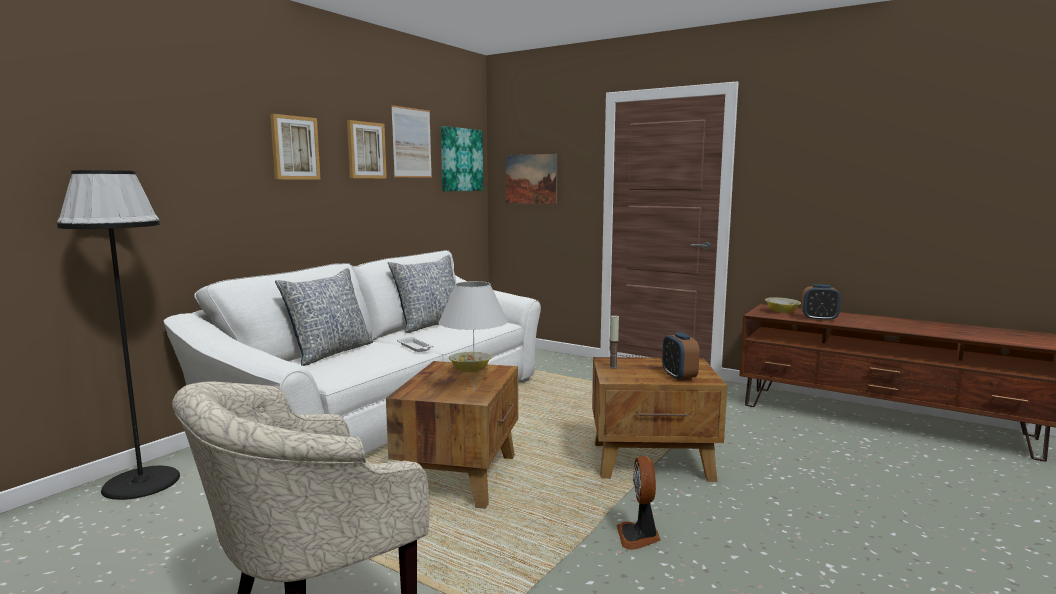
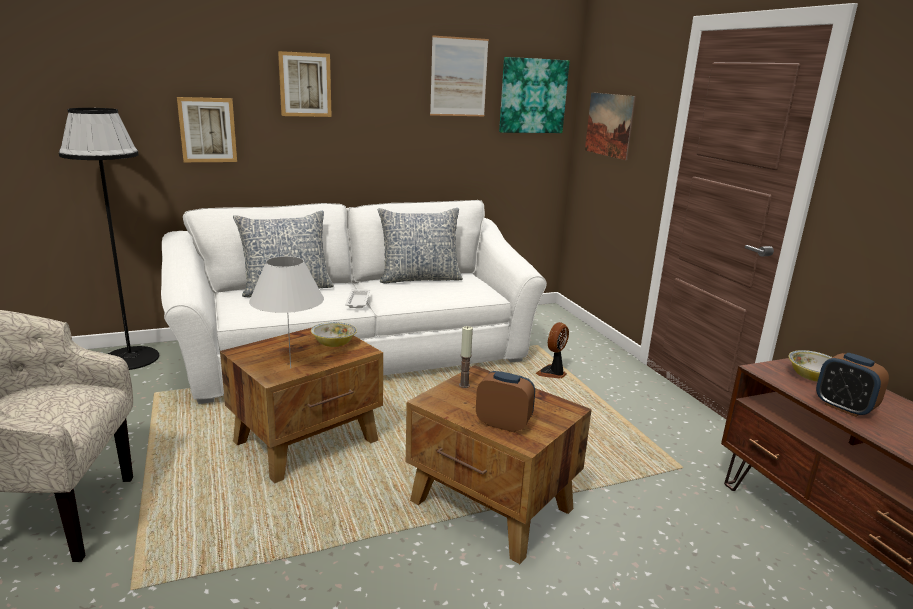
camera: 35 degrees right, 10 degrees up
(366, 150) = (393, 86): picture -> picture (207, 130)
(639, 536) = (343, 581): fan -> fan (552, 373)
(679, 376) = (503, 424): alarm clock -> alarm clock turned 90 degrees clockwise

